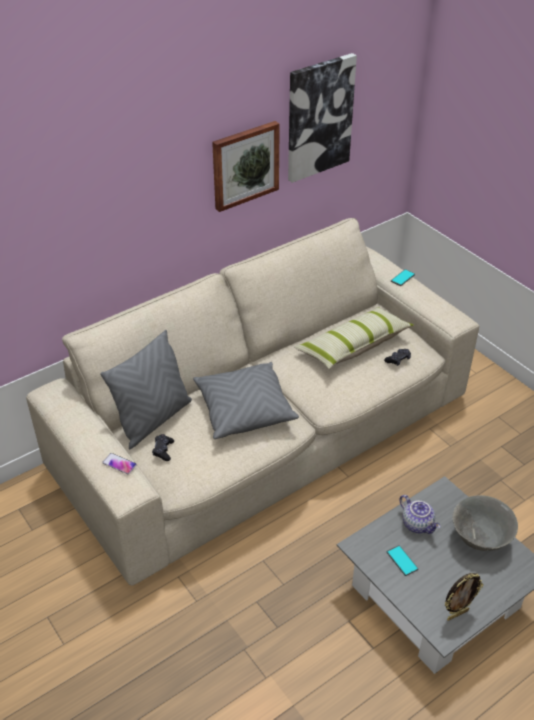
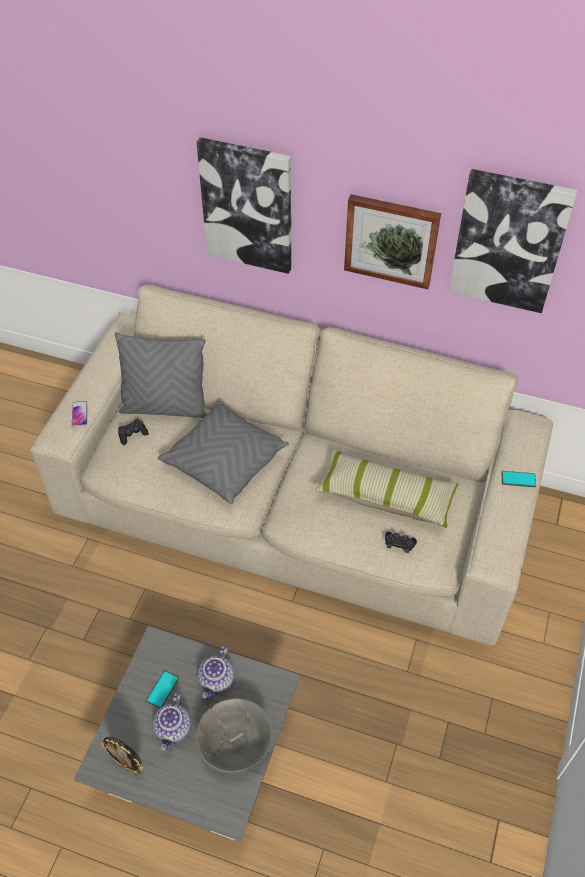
camera: 55 degrees right, 10 degrees up
(133, 201) = (247, 205): none -> picture
(442, 569) = (174, 730): none -> teapot

